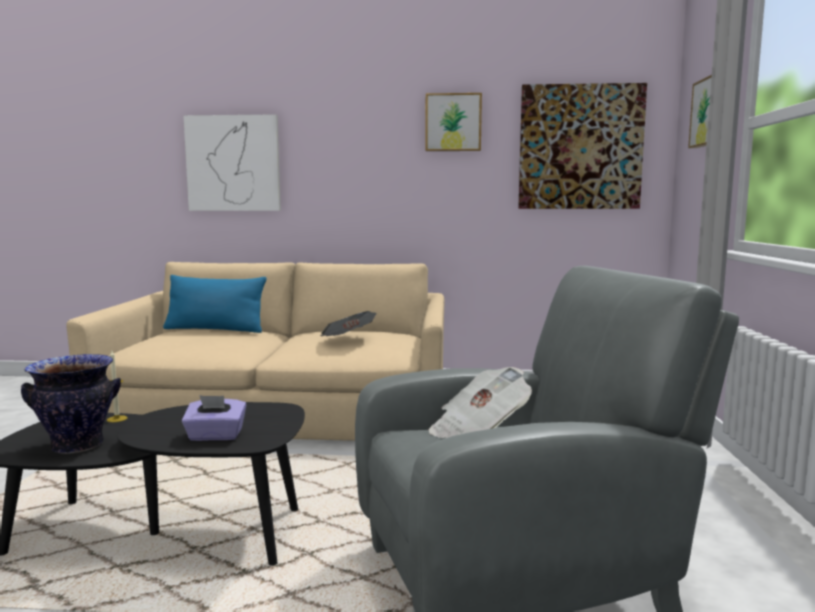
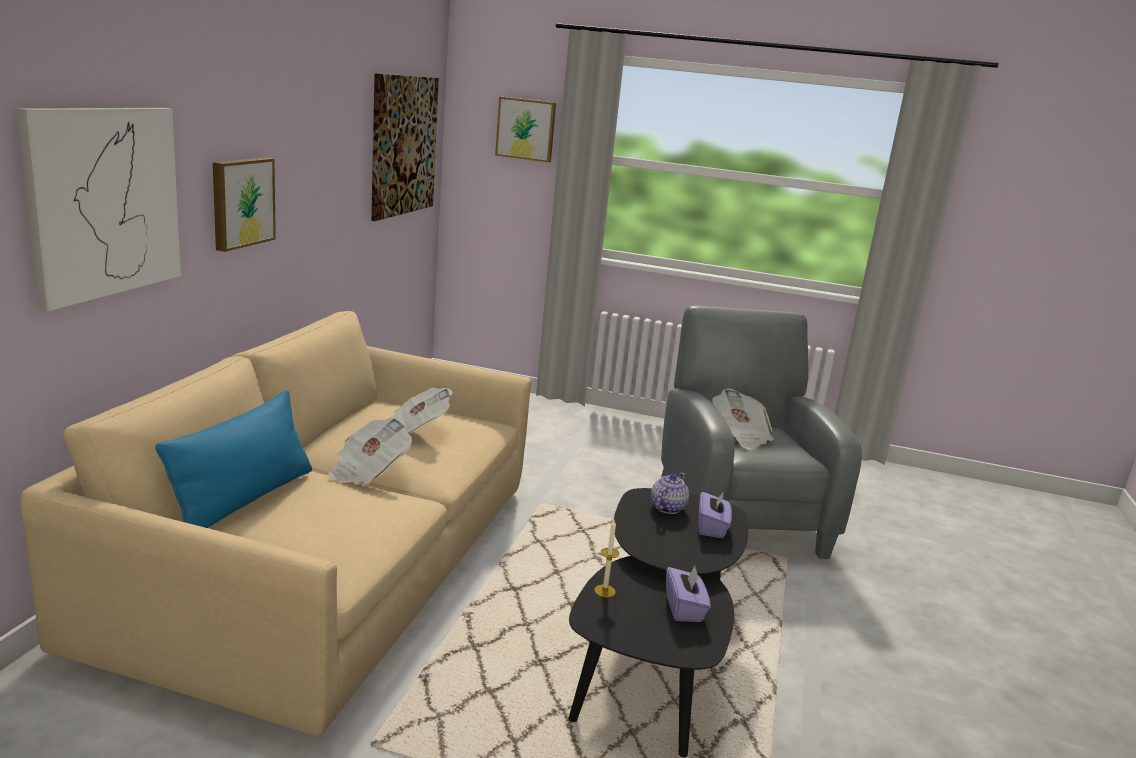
camera: 80 degrees left, 10 degrees up
(78, 445) = (684, 609): vase -> purple tissue box
(258, 417) = (667, 507): none -> teapot
(273, 342) = (368, 471): none -> newspaper
(453, 122) = (330, 119): picture -> picture (241, 202)

